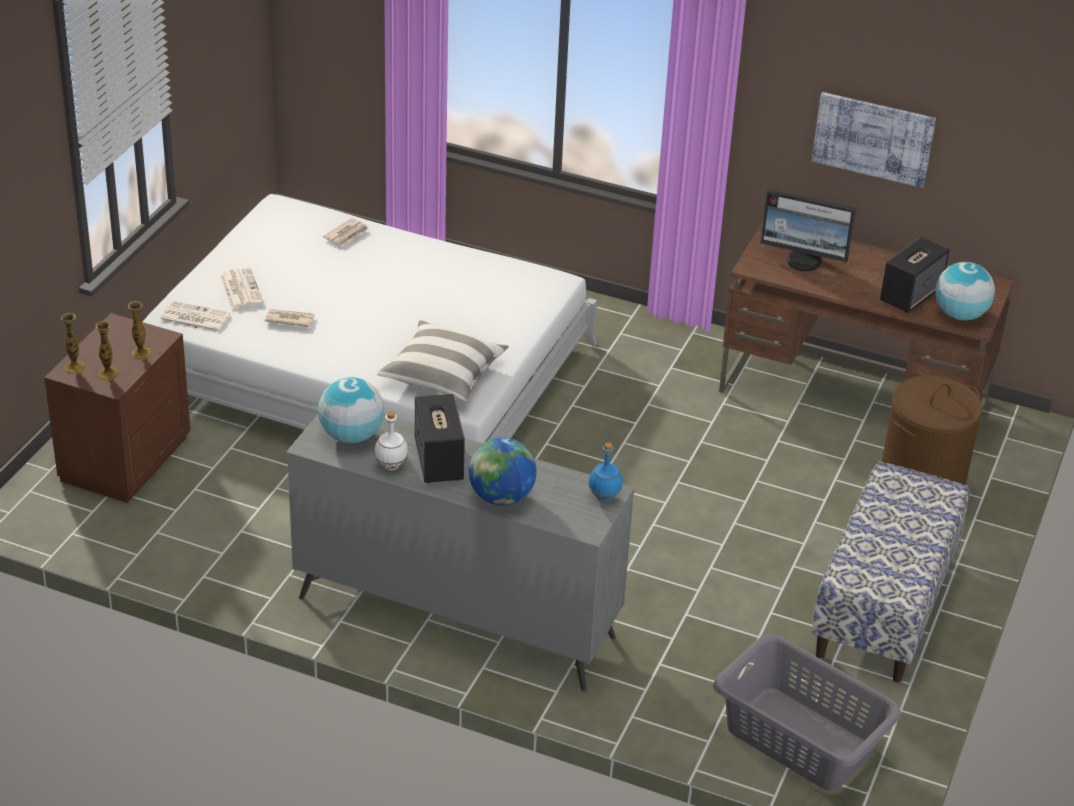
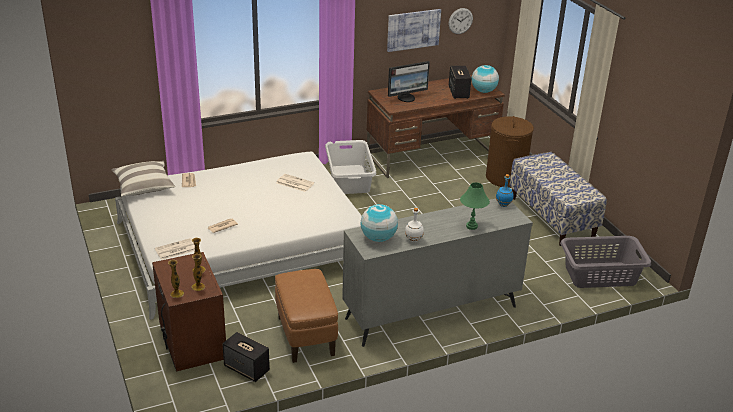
camera: 45 degrees left, 5 degrees down
(240, 289) = (177, 226): newspaper -> newspaper (294, 183)
(256, 538) = (305, 336): none -> brown ottoman
(439, 461) = (427, 227): speaker -> speaker (247, 369)
(442, 375) = (323, 213): pillow -> pillow (144, 186)
(501, 497) = (472, 226): globe -> green table lamp
(657, 362) = (349, 179): none -> grey laundry basket
(981, 158) = (460, 21): none -> wall clock

